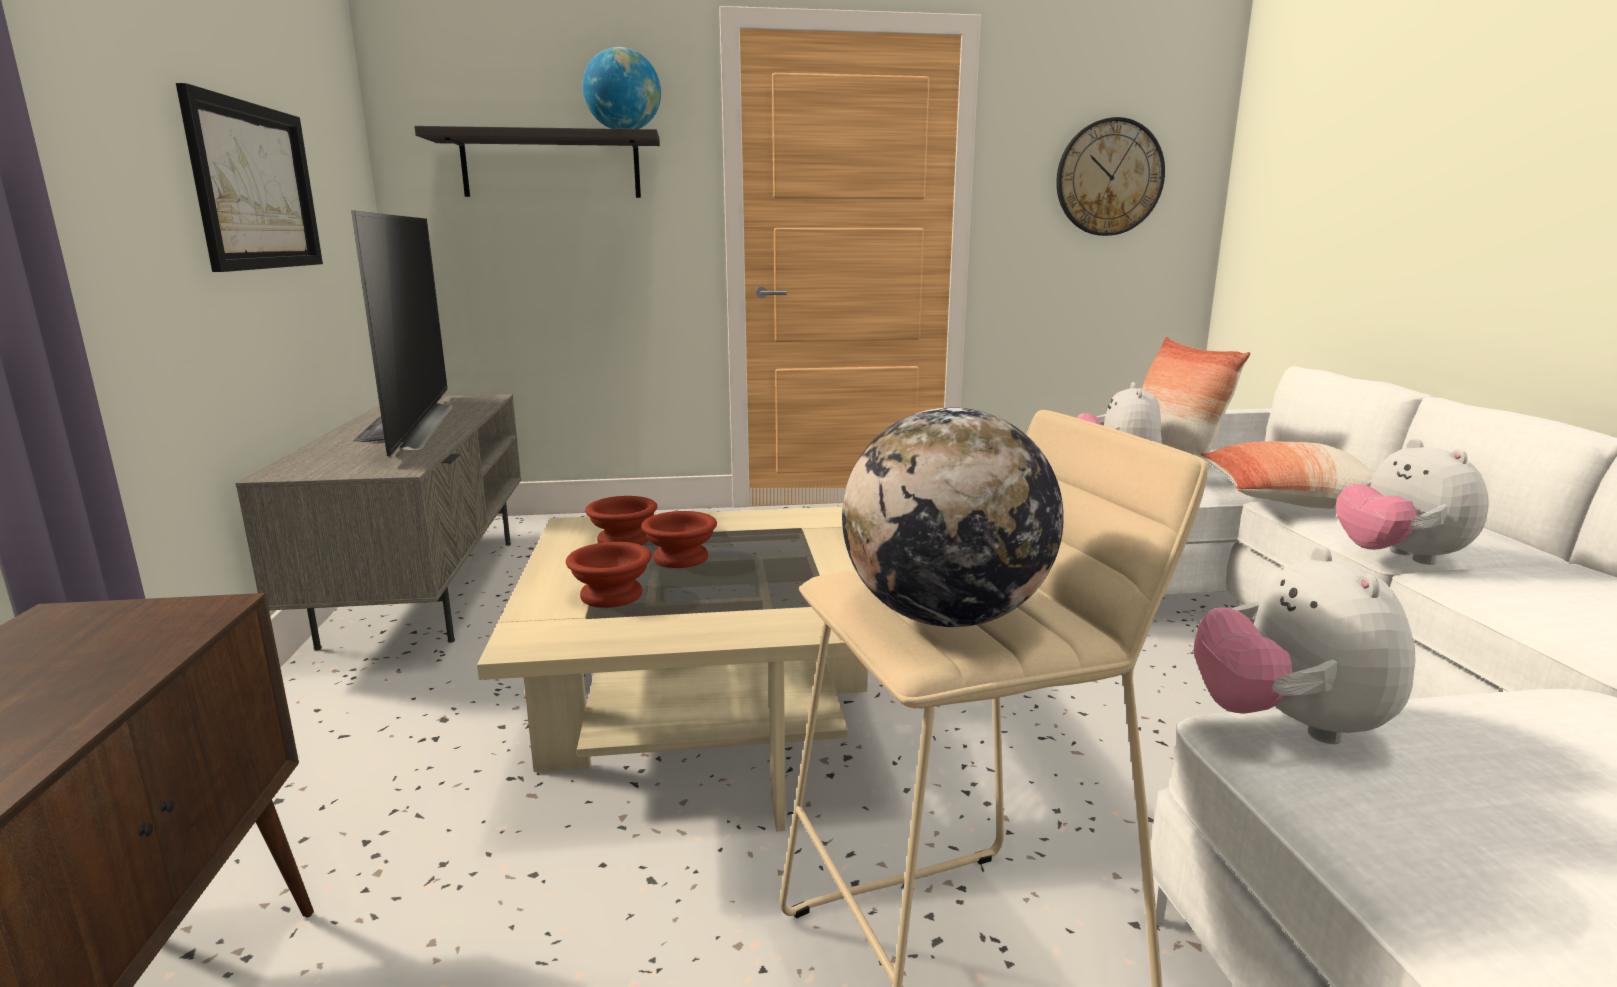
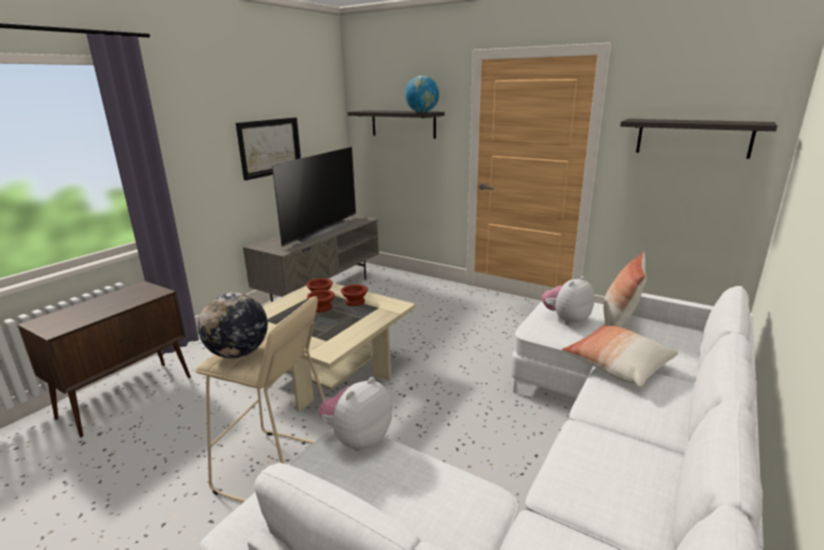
camera: 40 degrees right, 5 degrees up
(613, 594) = (283, 314): brown bowl -> brown bowl (355, 301)
(1109, 177) = (693, 138): wall clock -> shelf
(1398, 558) = (587, 413): plush toy -> none

